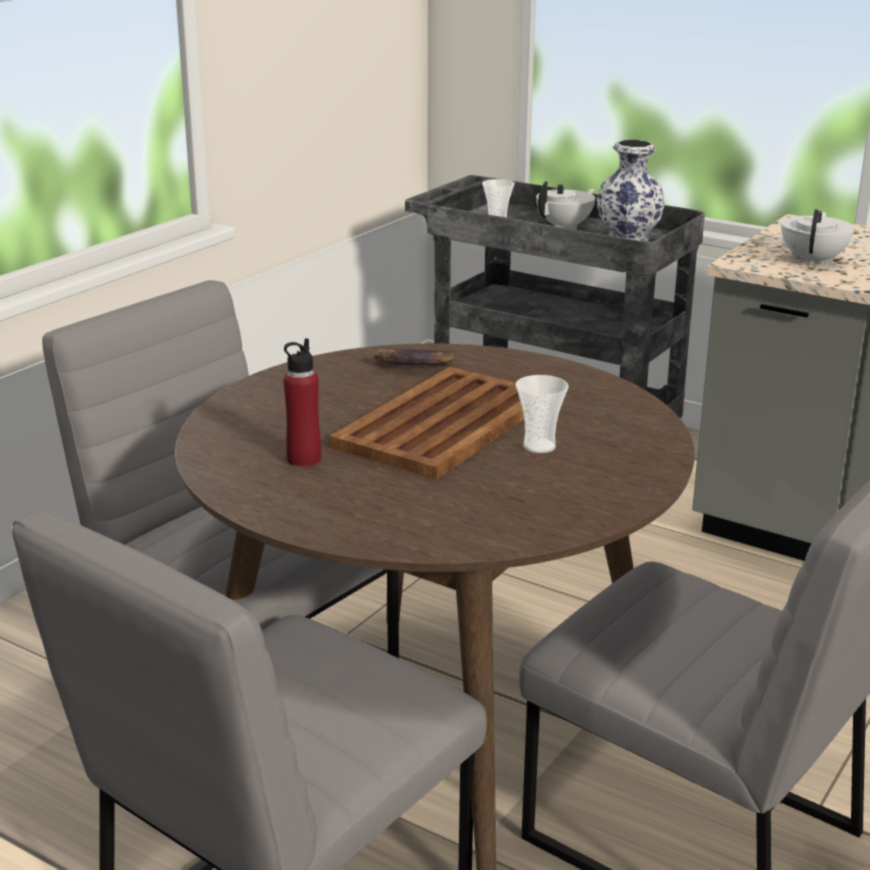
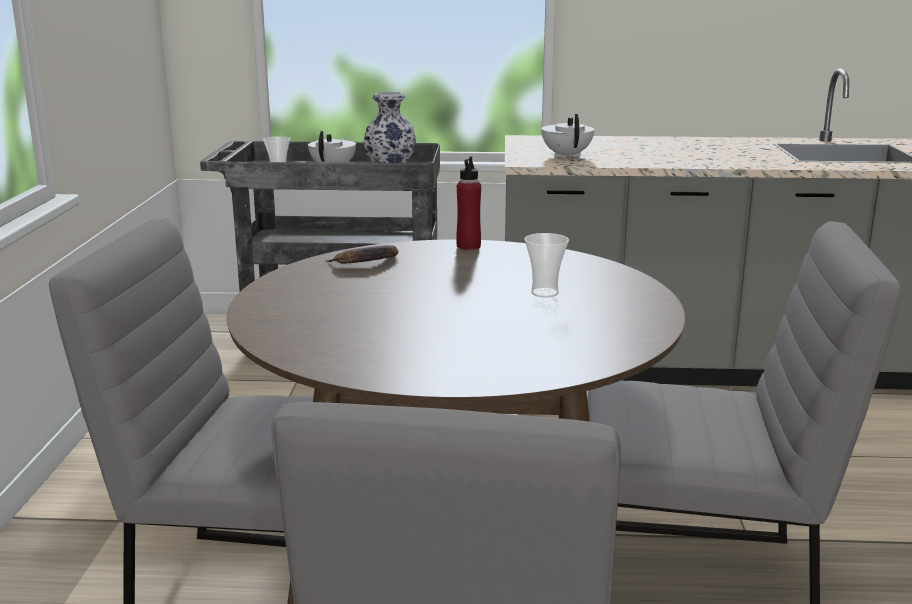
camera: 30 degrees left, 5 degrees down
(303, 459) = (380, 338): red bottle -> red bottle (468, 246)
(445, 423) = (453, 292): brown tray -> none

